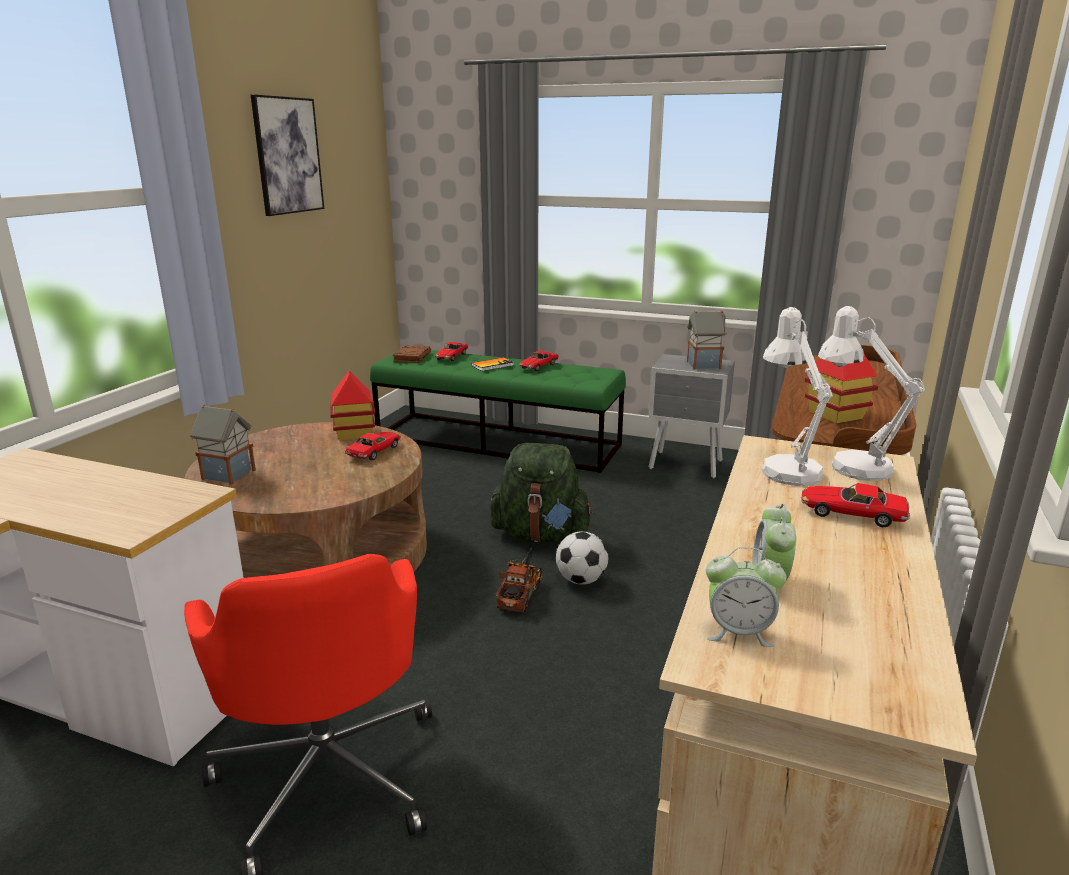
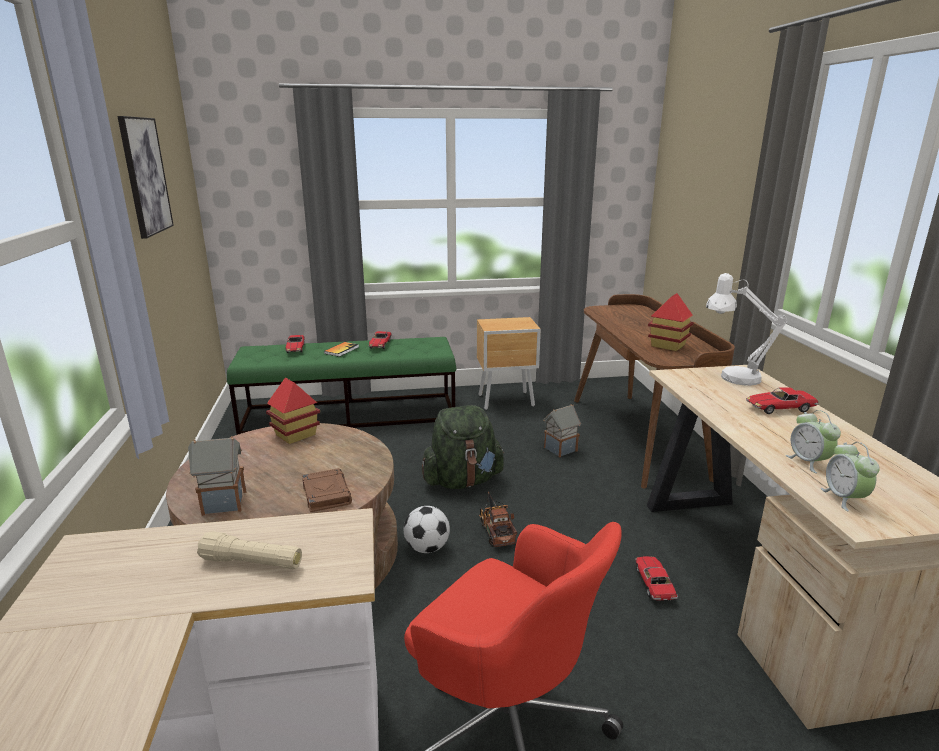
camera: 30 degrees left, 0 degrees up
(91, 500) = (252, 563): none -> beige flashlight
(375, 451) = (336, 446): toy car -> toy car (653, 583)
(412, 357) = (260, 355): brown book -> brown book (326, 493)
(581, 580) = (525, 506): football -> football (427, 548)
(687, 465) = (507, 401): grey nightstand -> brown nightstand
(702, 365) = (515, 324): toy house -> toy house (560, 449)
(739, 632) = (844, 498): alarm clock -> alarm clock turned 105 degrees clockwise
(785, 468) = (705, 387): white table lamp -> none

